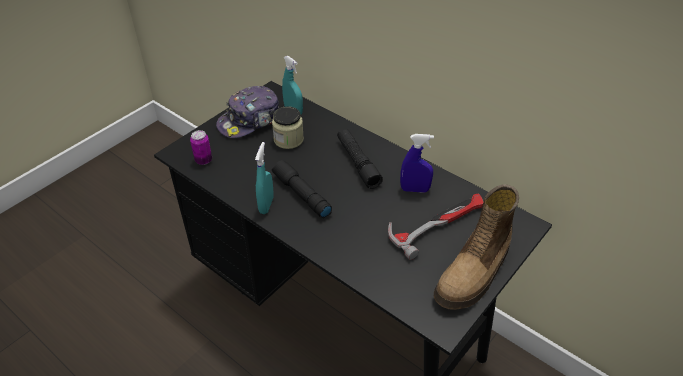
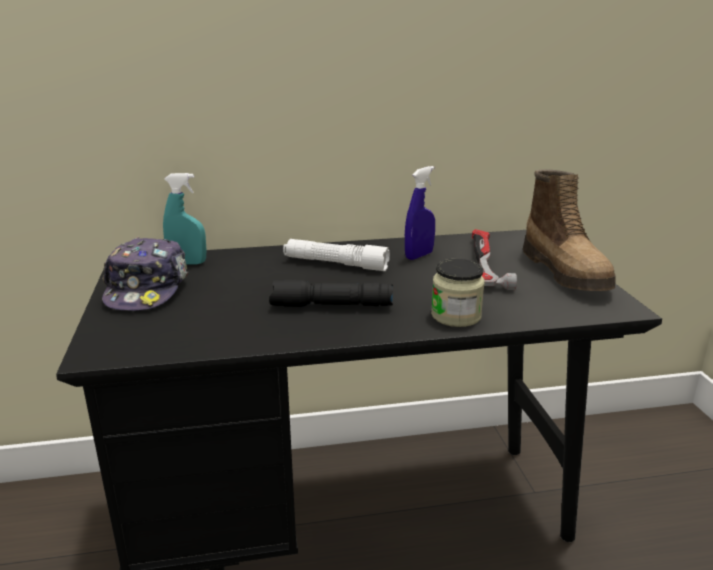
camera: 50 degrees left, 20 degrees down
(203, 160) = (152, 341): can -> none
(266, 205) = (312, 331): turquoise spray bottle -> none
(288, 139) = (228, 281): jar -> jar (456, 316)
(358, 163) = (335, 264): black flashlight -> white flashlight

